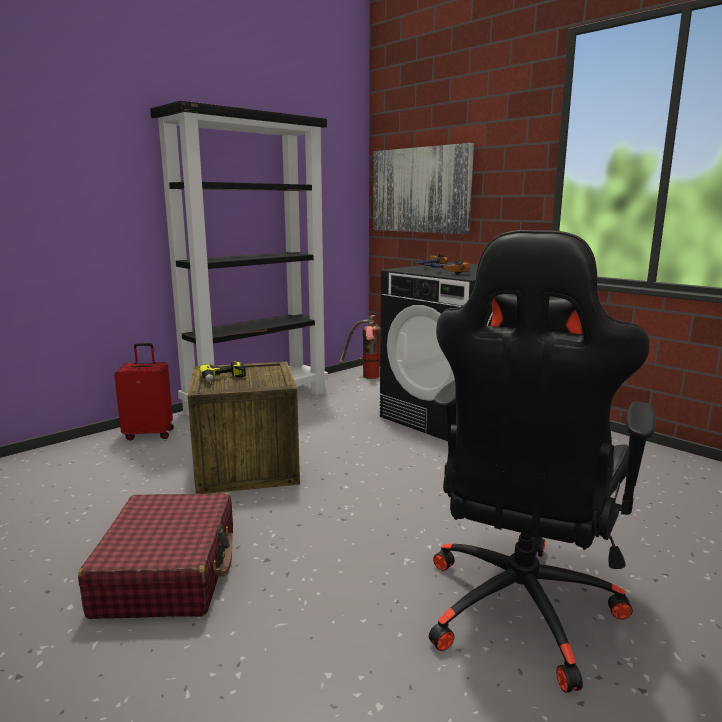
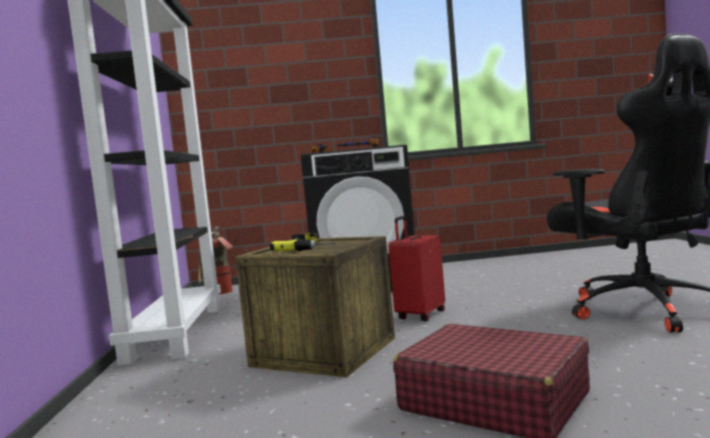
camera: 50 degrees left, 10 degrees down
(149, 434) = (137, 386): red suitcase -> red suitcase (420, 315)
(420, 190) = (240, 101): picture -> none

